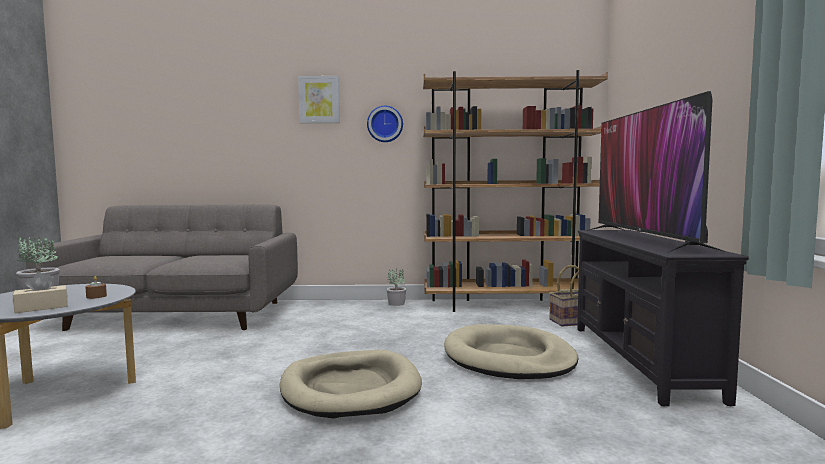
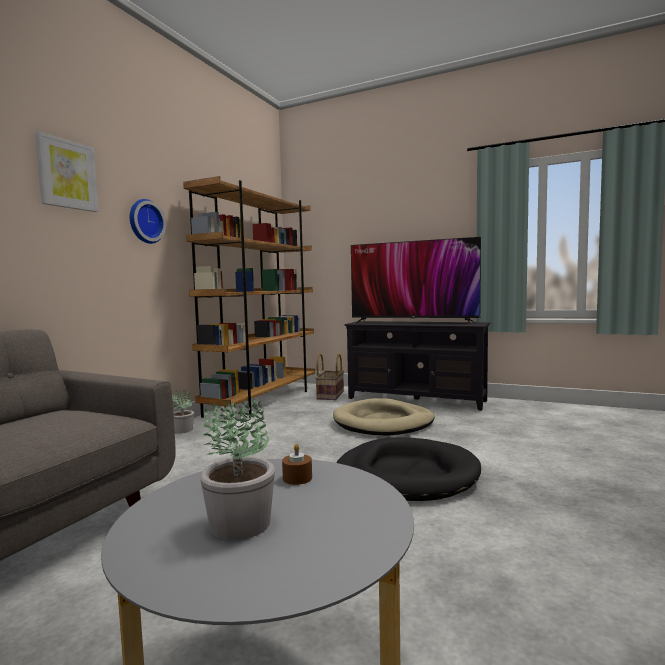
camera: 65 degrees left, 0 degrees up
(41, 307) = (351, 508): beige tissue box -> none
(350, 389) = (406, 475): beige dog bed -> black dog bed

